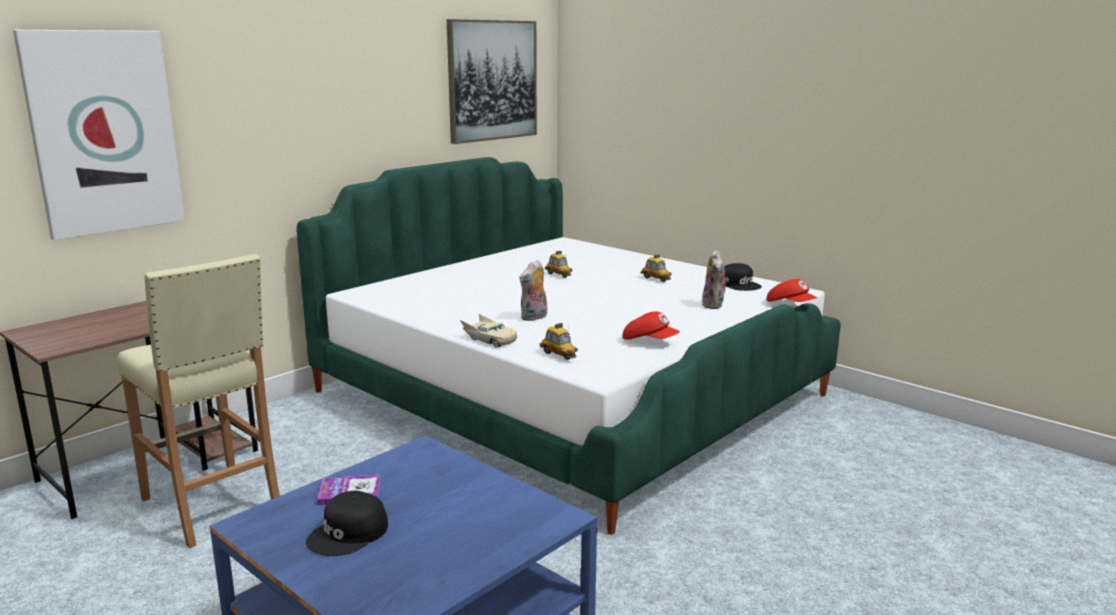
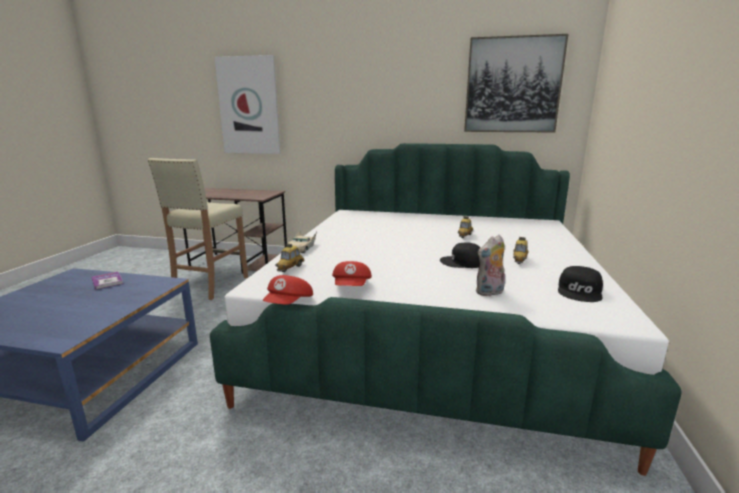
camera: 60 degrees right, 0 degrees up
(349, 534) = (54, 293): black cap -> black cap (462, 262)
(534, 317) = (360, 248): plush toy -> none
(790, 305) = (564, 327): red cap -> red cap (289, 304)

